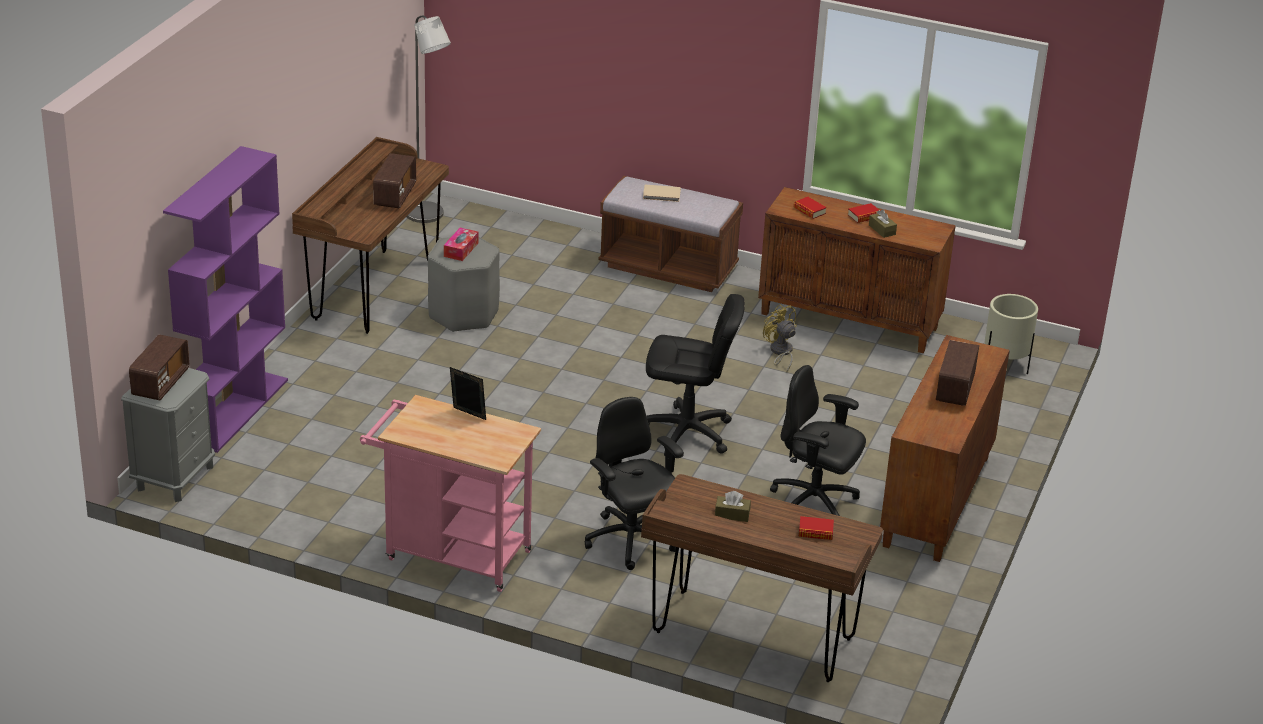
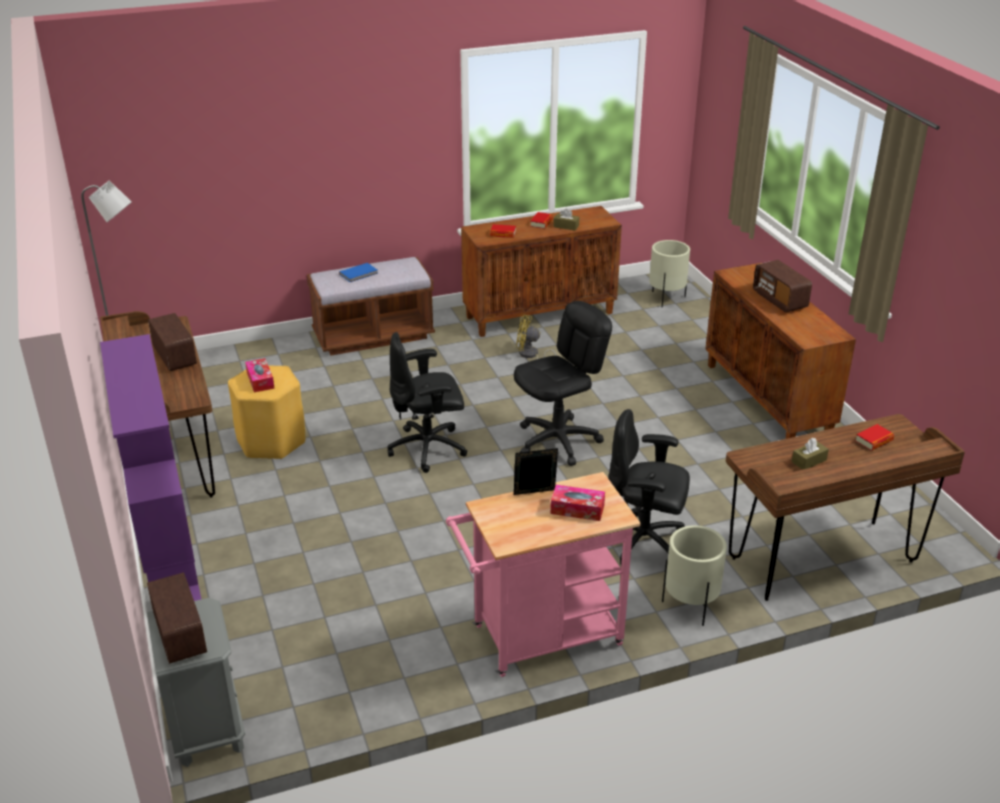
camera: 40 degrees left, 0 degrees up
(463, 314) = (271, 442): grey stool -> yellow stool
(479, 440) = (577, 509): none -> tissue box
(592, 601) = (690, 606): none -> beige planter
(662, 195) = (359, 274): beige book -> blue book
(815, 503) = (707, 442): black office chair -> black office chair (429, 448)

